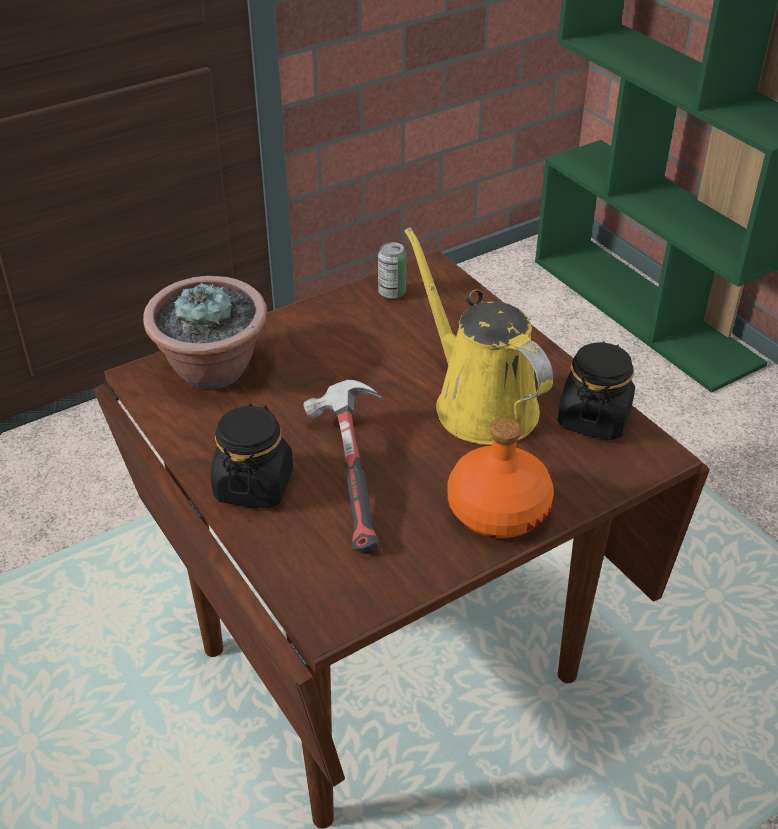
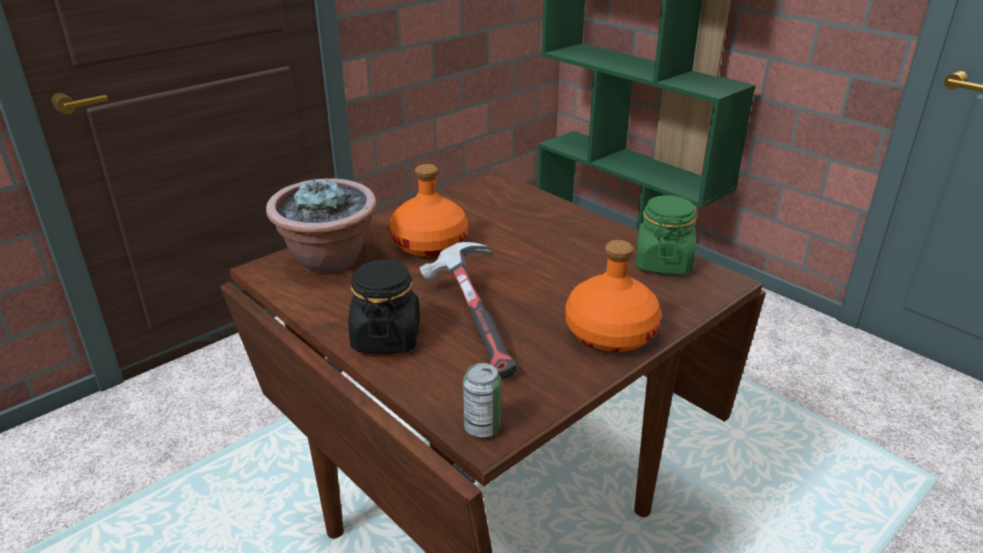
camera: 10 degrees left, 10 degrees down
(331, 360) = (430, 244): none -> orange bottle
(392, 293) = (467, 198): can -> can (482, 427)
(479, 403) = (565, 261): yellow watering can -> none
(593, 418) = (662, 263): black jar -> green jar

